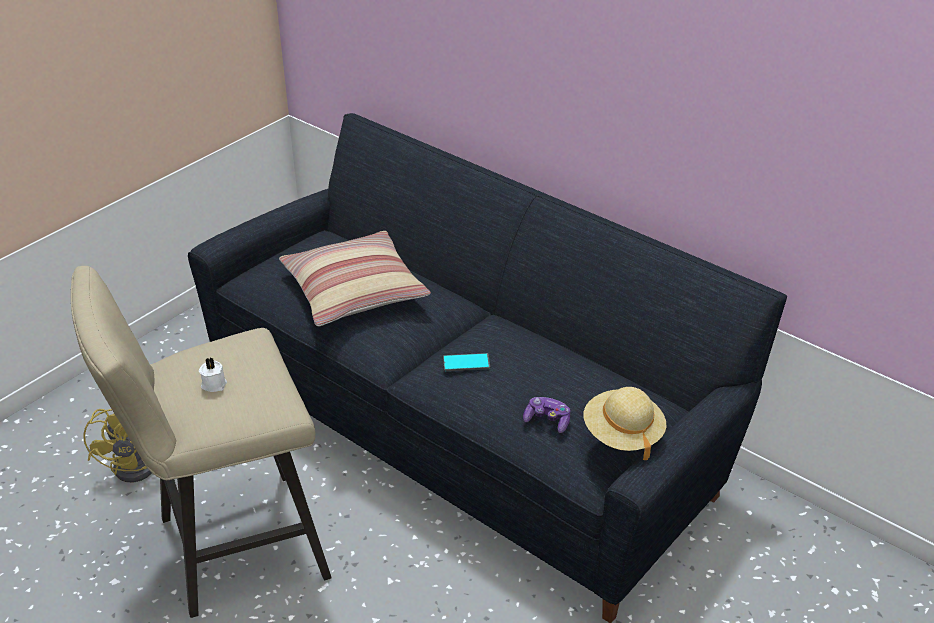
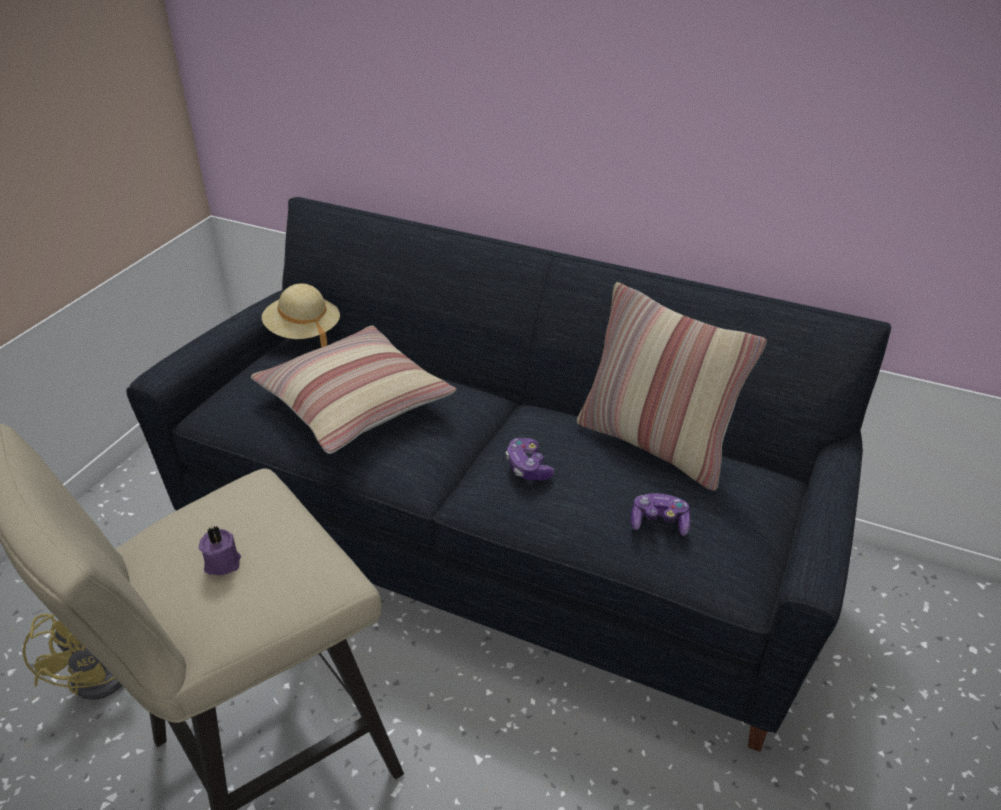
camera: 15 degrees left, 0 degrees up
(213, 384) = (221, 562): white candle -> purple candle
(466, 363) = (528, 467): phone -> game controller
(576, 363) = (655, 444): none -> pillow
(622, 434) = (766, 523): beige hat -> beige hat (303, 332)

